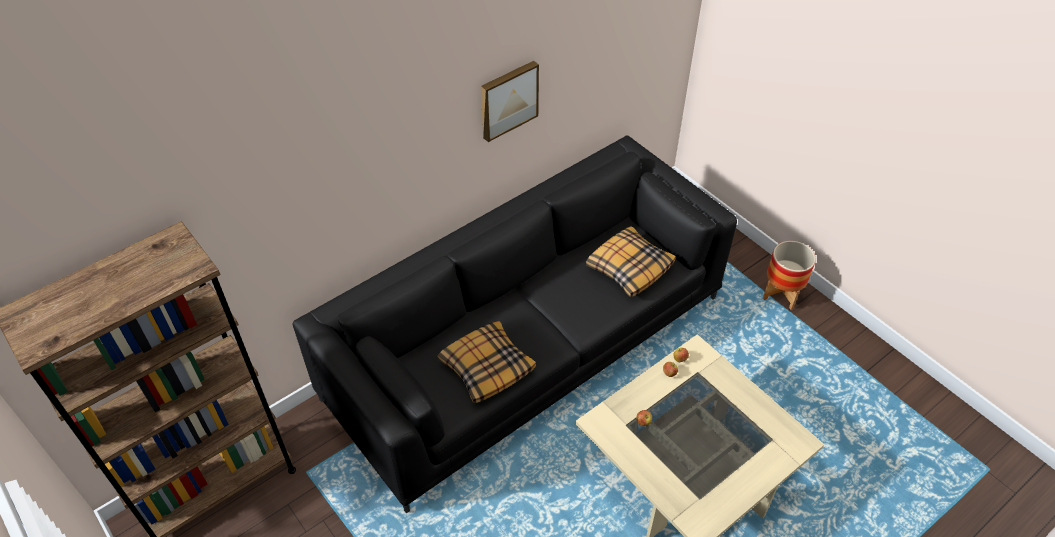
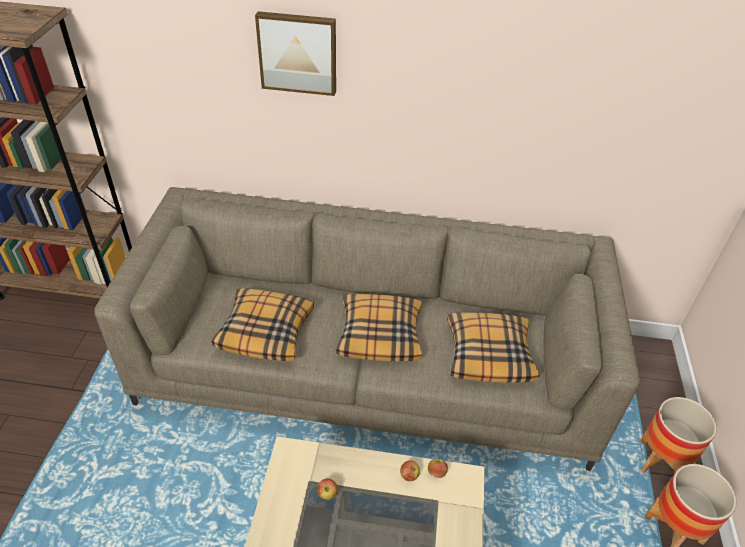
camera: 45 degrees right, 5 degrees down
(508, 99) = (453, 93): picture -> picture (298, 52)
(527, 347) = (368, 368): black sofa -> beige sofa
(555, 308) = (380, 334): none -> pillow
(740, 261) = (660, 461): none -> planter

